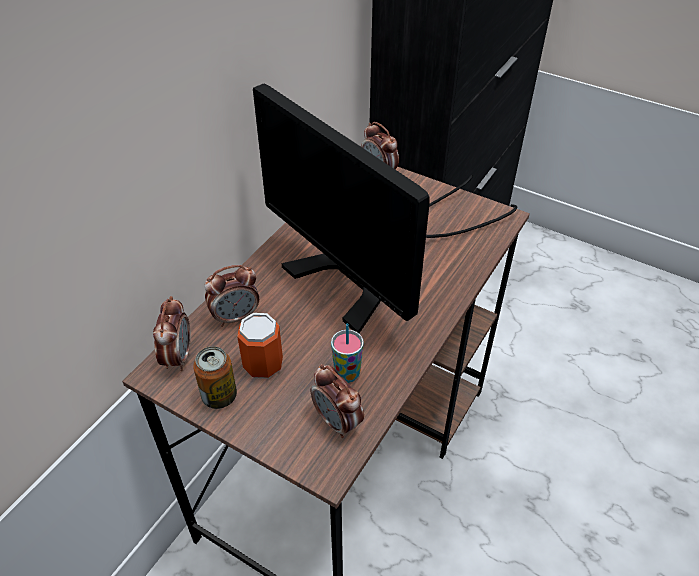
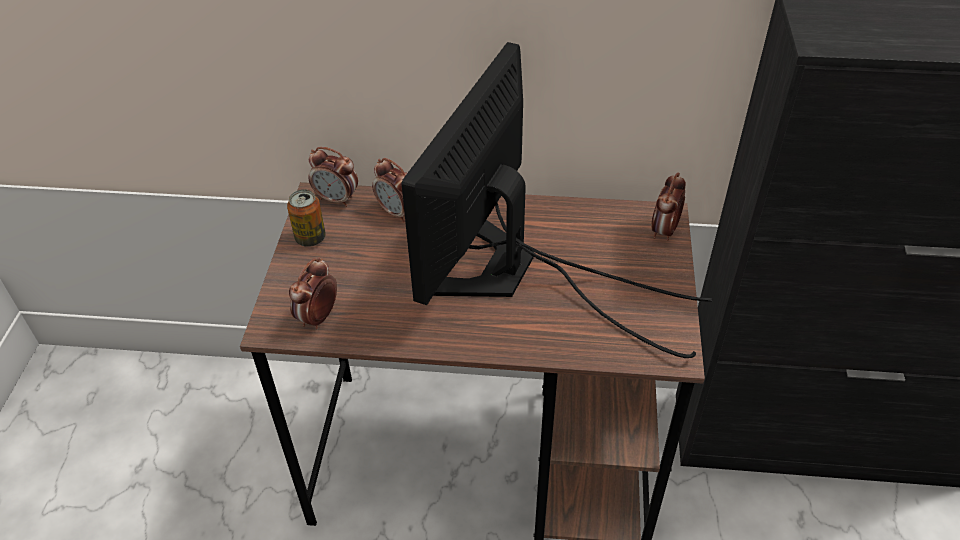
camera: 65 degrees right, 0 degrees up
(178, 357) = (337, 199): alarm clock -> alarm clock turned 45 degrees clockwise
(263, 365) = (355, 249): can -> none
(347, 374) = (373, 305): cup -> none

